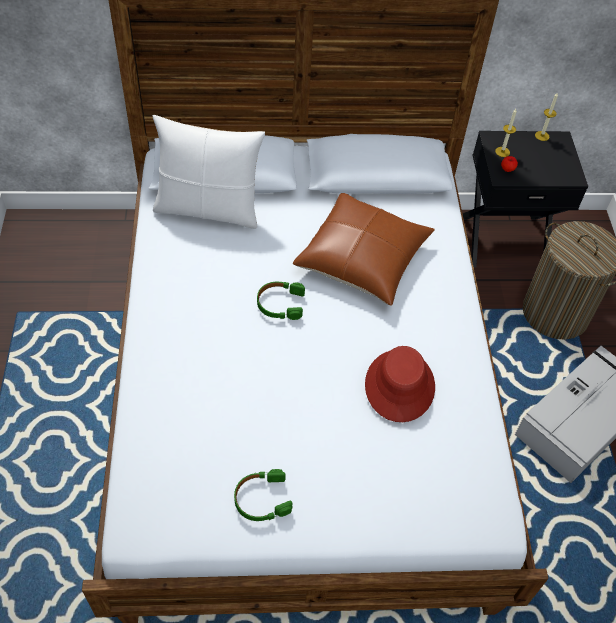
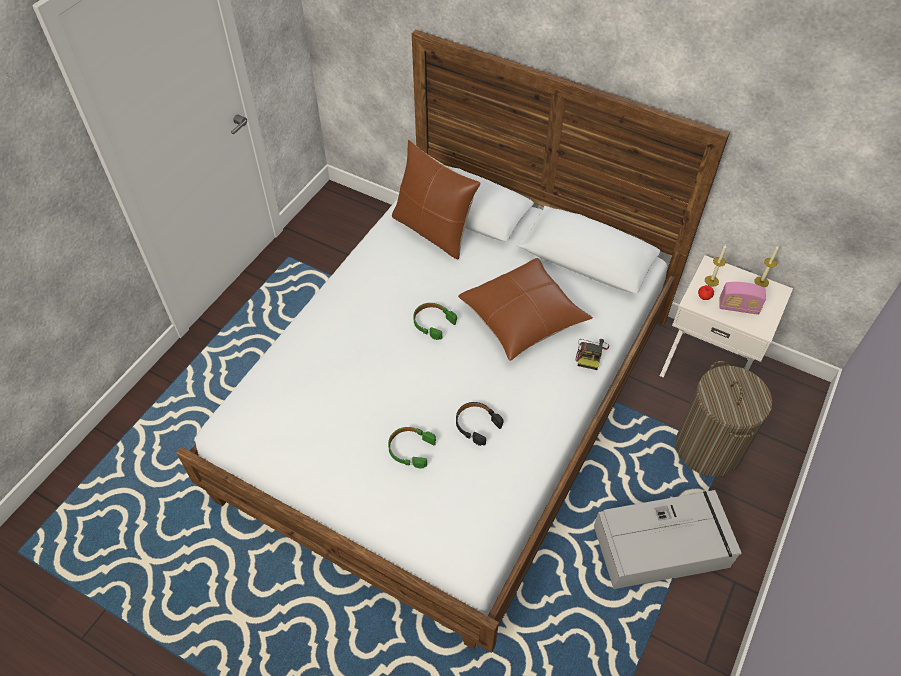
camera: 35 degrees right, 0 degrees up
(208, 209) = (433, 230): white pillow -> brown pillow
(261, 499) = (317, 452): green headphones -> green headphones (410, 449)
(399, 386) = (476, 425): red hat -> black headphones
(449, 265) = (590, 354): none -> camera
(503, 239) = (707, 364): black nightstand -> white nightstand
(541, 166) = (738, 307): none -> radio

